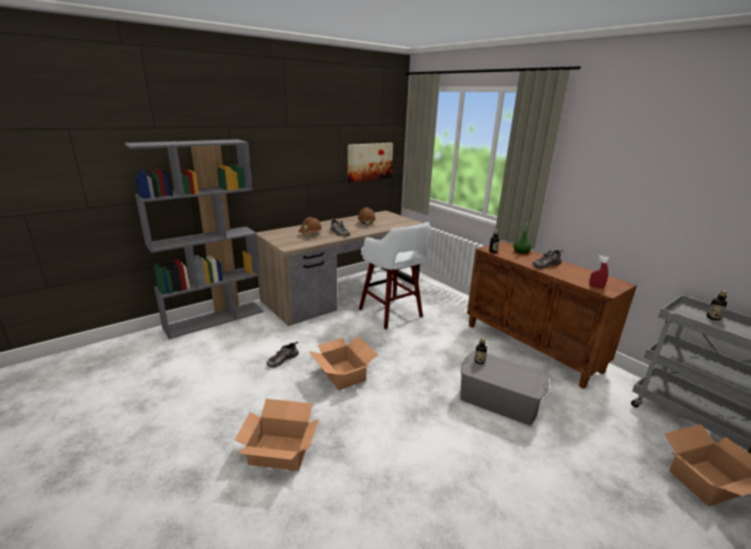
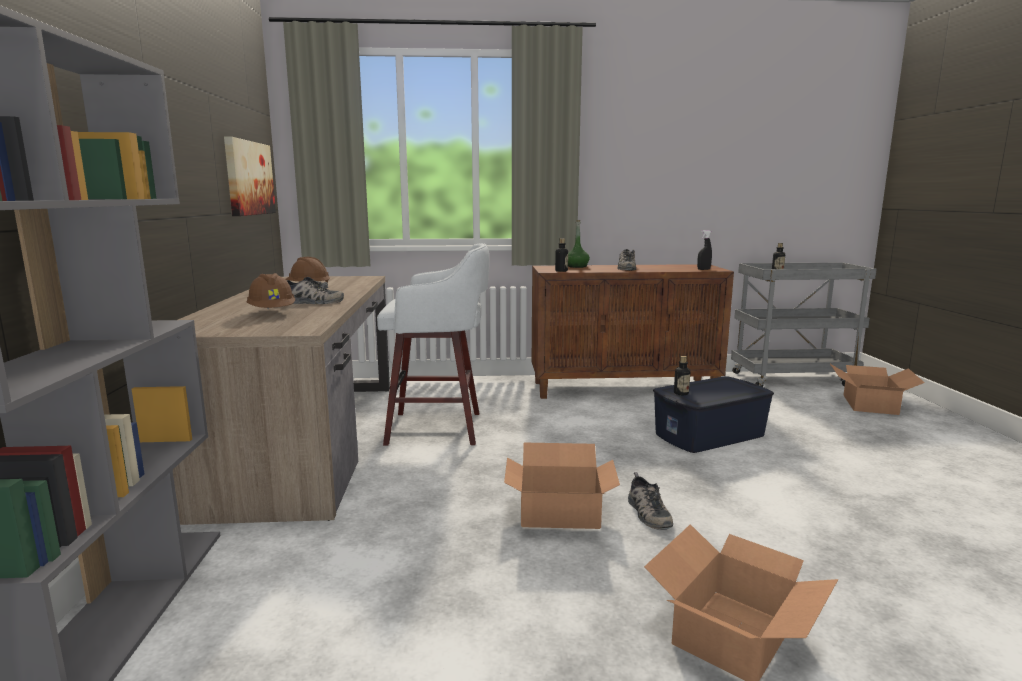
camera: 55 degrees left, 10 degrees down
(282, 359) = (441, 558): shoe -> shoe (647, 512)
(499, 400) = (710, 435): grey storage box -> blue storage box
(596, 287) = (703, 269): red spray bottle -> black spray bottle

